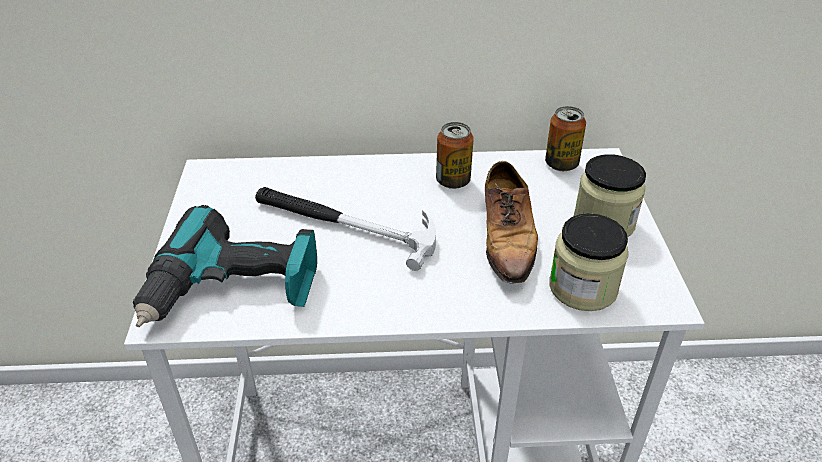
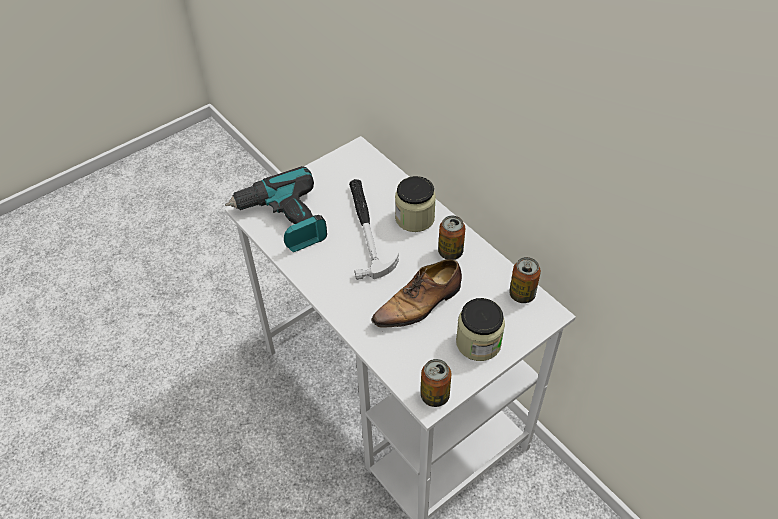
camera: 55 degrees right, 10 degrees up
(583, 288) = (407, 358): jar -> jar (415, 218)
(658, 292) = (434, 396): none -> can

